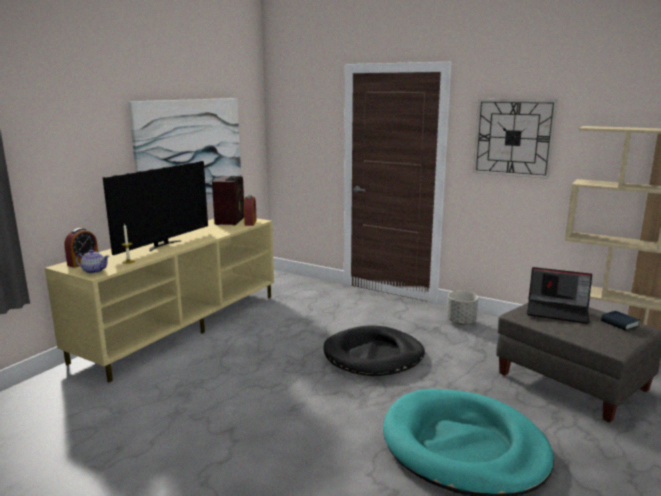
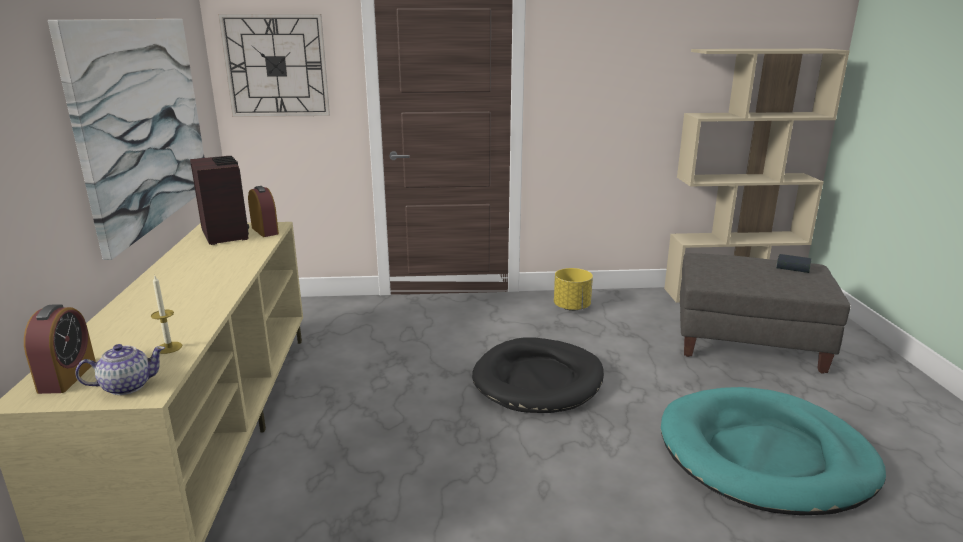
camera: 35 degrees left, 5 degrees up
(163, 245) = (180, 300): television -> none
(461, 322) = (572, 307): grey planter -> yellow planter
(513, 138) = (610, 67): wall clock -> wall clock (276, 66)
(558, 311) = (730, 268): laptop -> none

